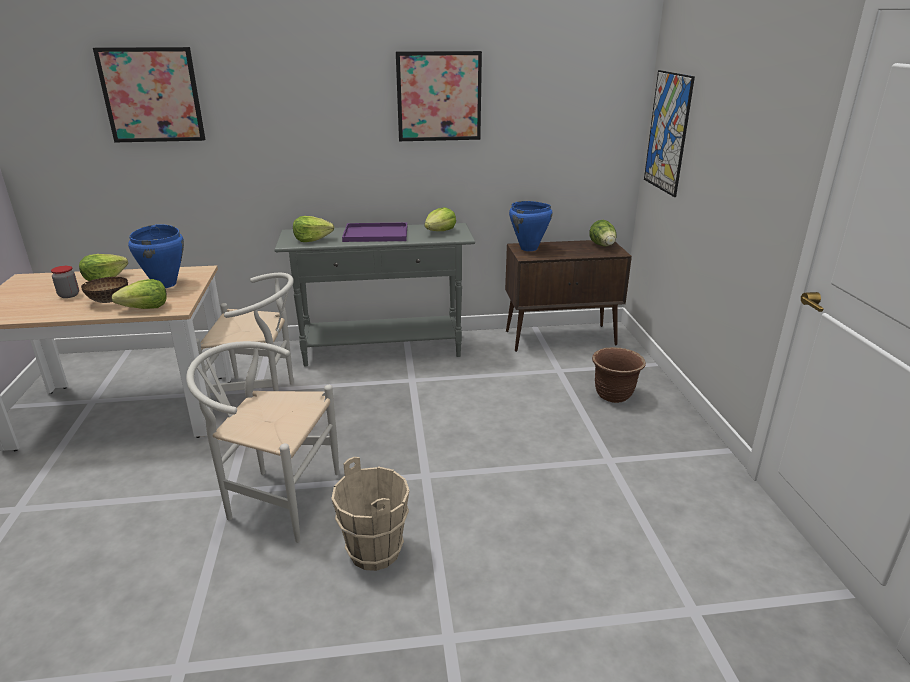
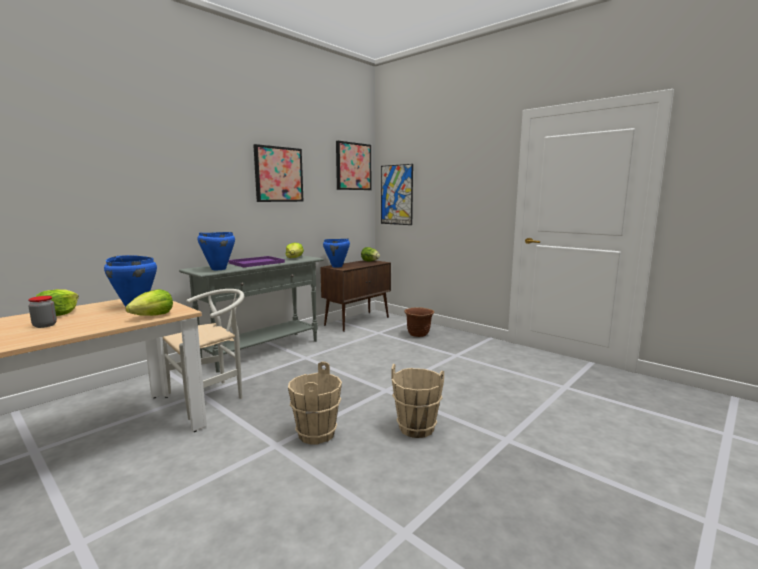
camera: 40 degrees left, 15 degrees down
(110, 301) = (103, 320): bowl -> none
(152, 95) = (66, 160): picture -> picture (353, 166)
(275, 498) = (316, 434): white chair -> beige bucket
(312, 239) = (218, 269): lettuce -> blue cooking pot

